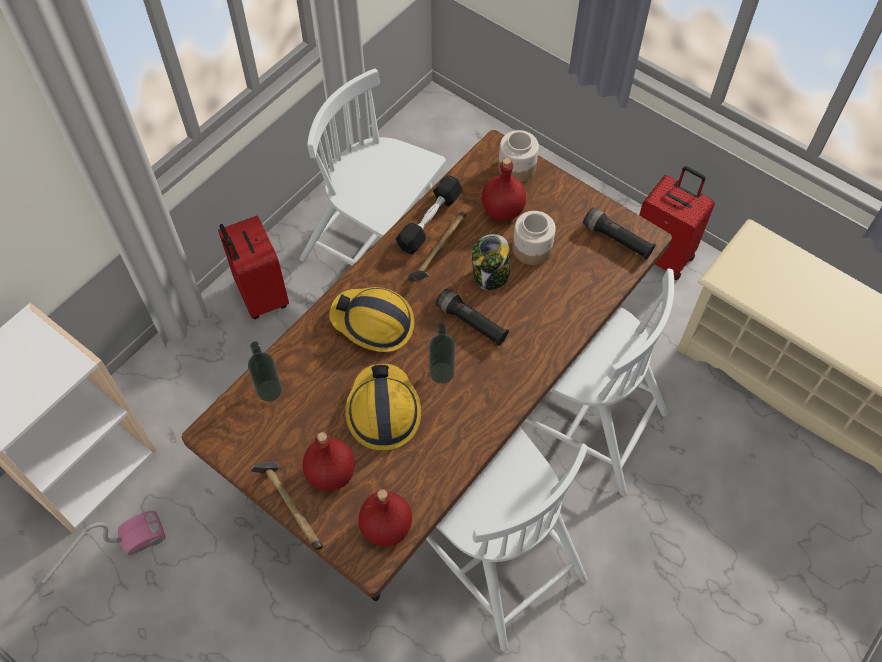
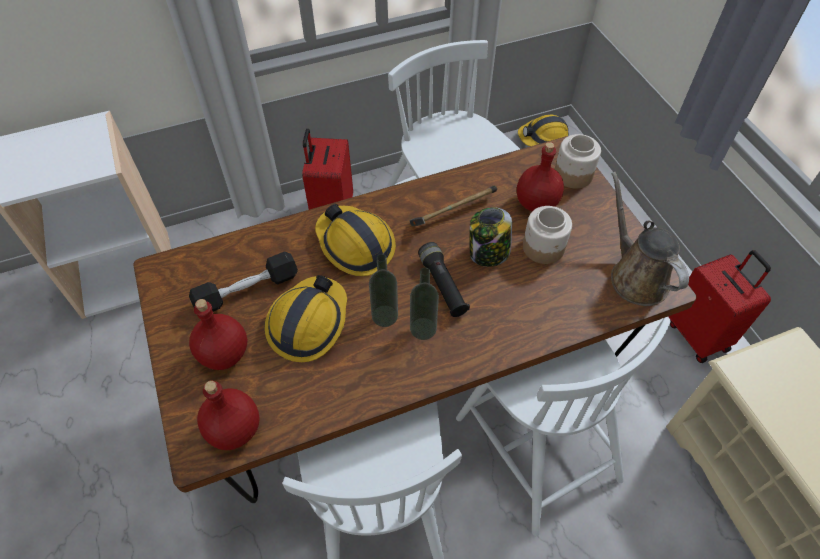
camera: 30 degrees right, 5 degrees down
(101, 555) = (87, 346): vacuum cleaner -> none
(269, 390) = (229, 258): bottle -> bottle (423, 328)
(291, 506) = (170, 364): hammer -> none
(423, 118) = (544, 139): none -> hard hat
(429, 221) = (463, 185): black dumbbell -> black dumbbell (247, 291)
(617, 239) = (635, 276): black flashlight -> brown watering can

